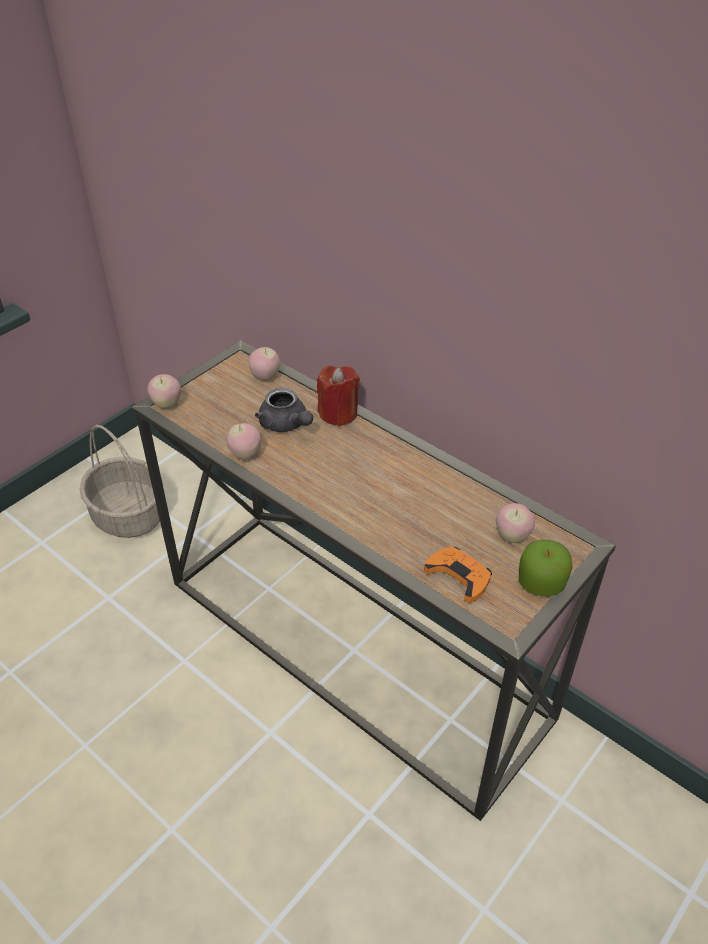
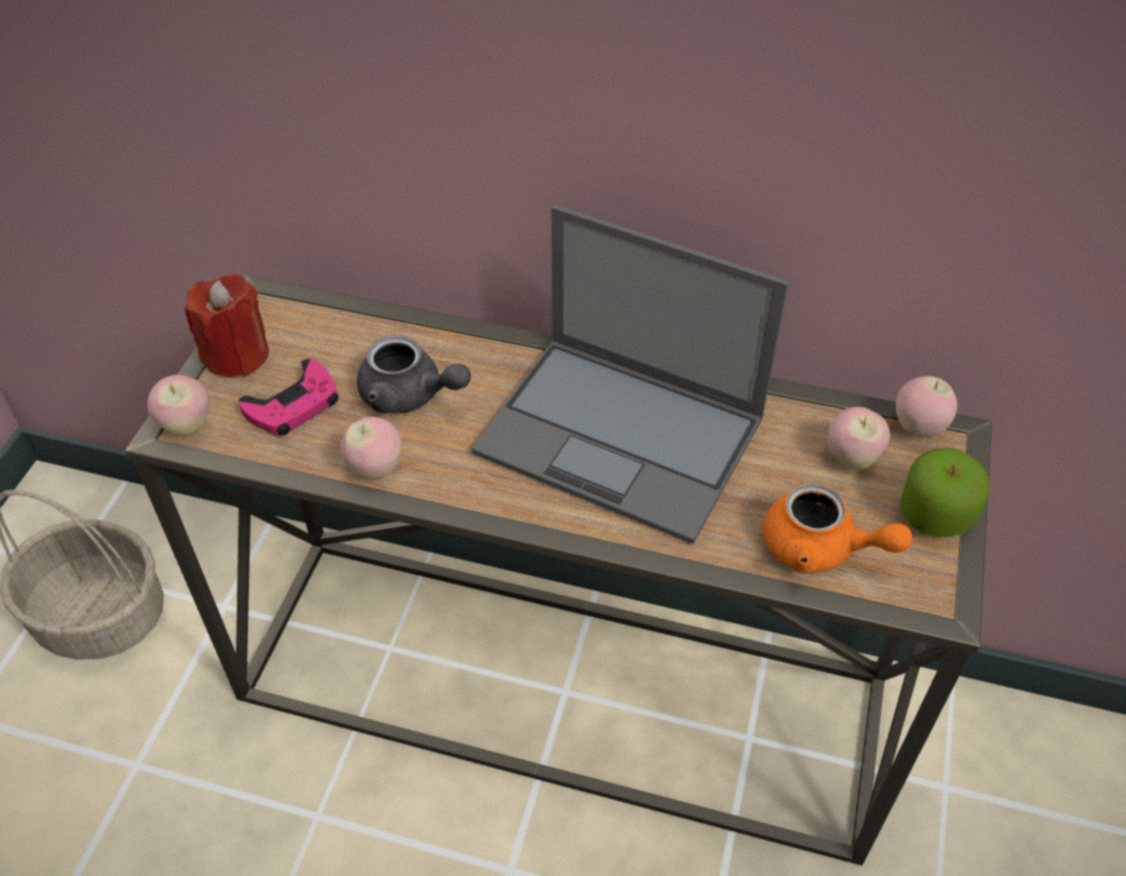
camera: 25 degrees left, 5 degrees up
(224, 411) = (294, 405): none -> pink game controller
(265, 377) = (327, 325): apple -> apple (918, 428)
(338, 413) = (482, 350): red candle -> red candle (236, 355)
(386, 481) = (623, 436): none -> laptop
(459, 576) = (821, 549): orange game controller -> orange teapot

